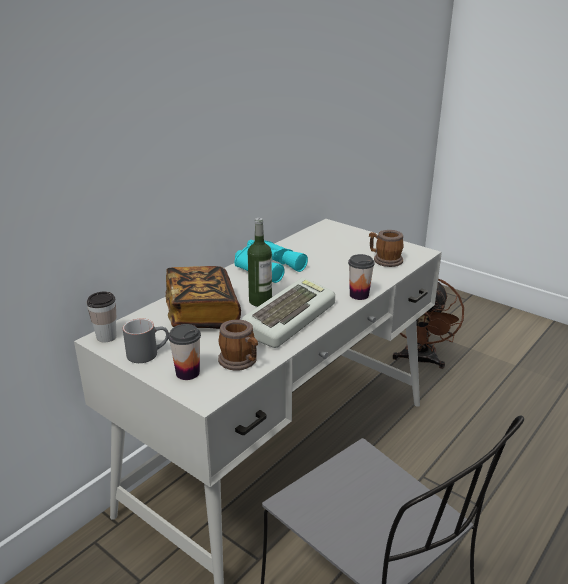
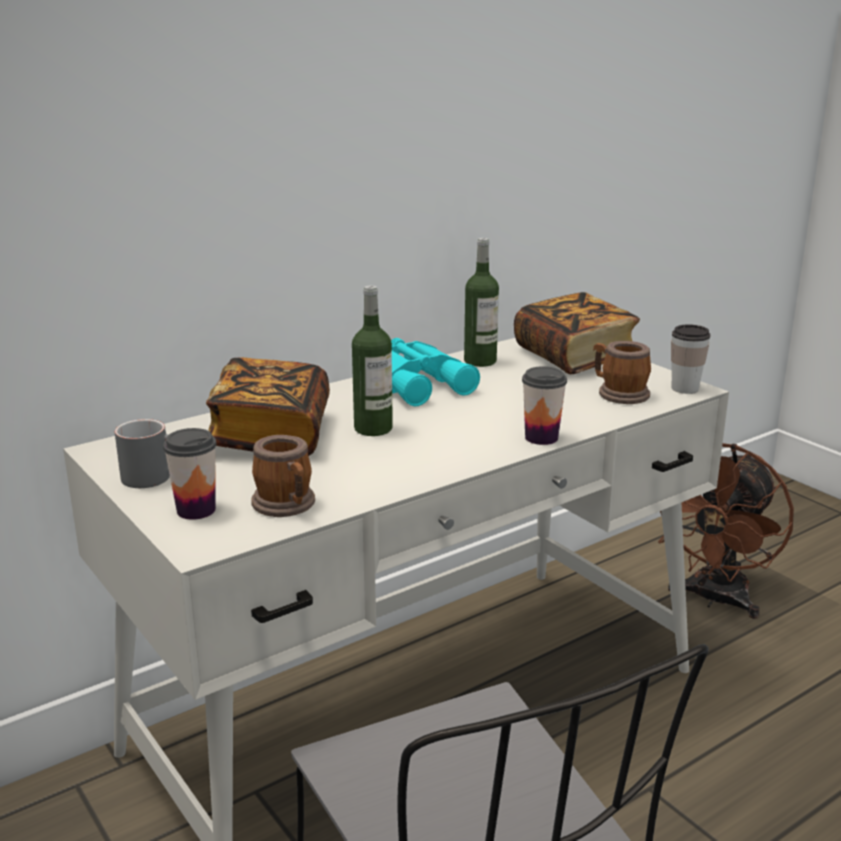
camera: 15 degrees right, 5 degrees down
(106, 337) = (111, 448): cup -> cup (685, 388)
(288, 318) = (402, 456): keyboard -> none
(296, 246) = (480, 361): none -> bottle
(347, 238) = (575, 357): none -> book

